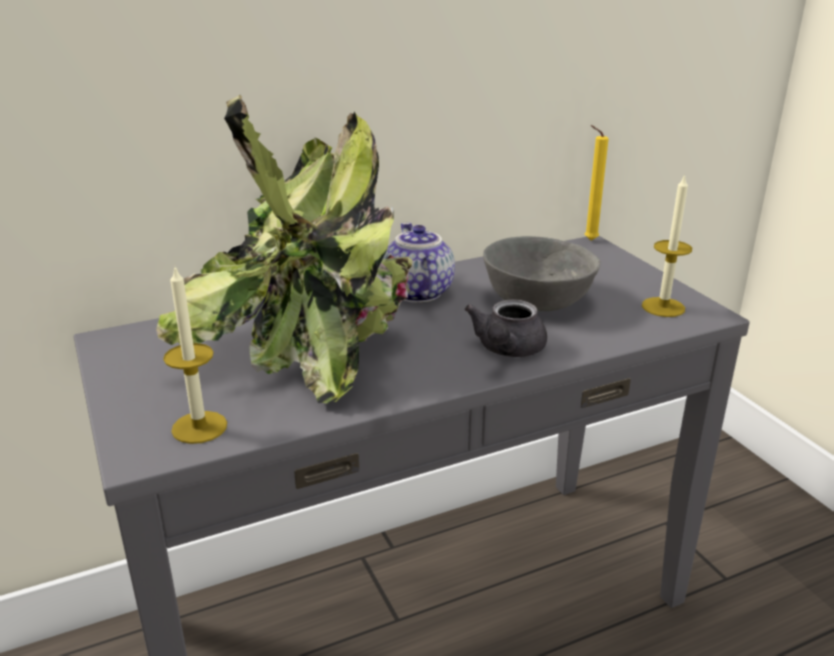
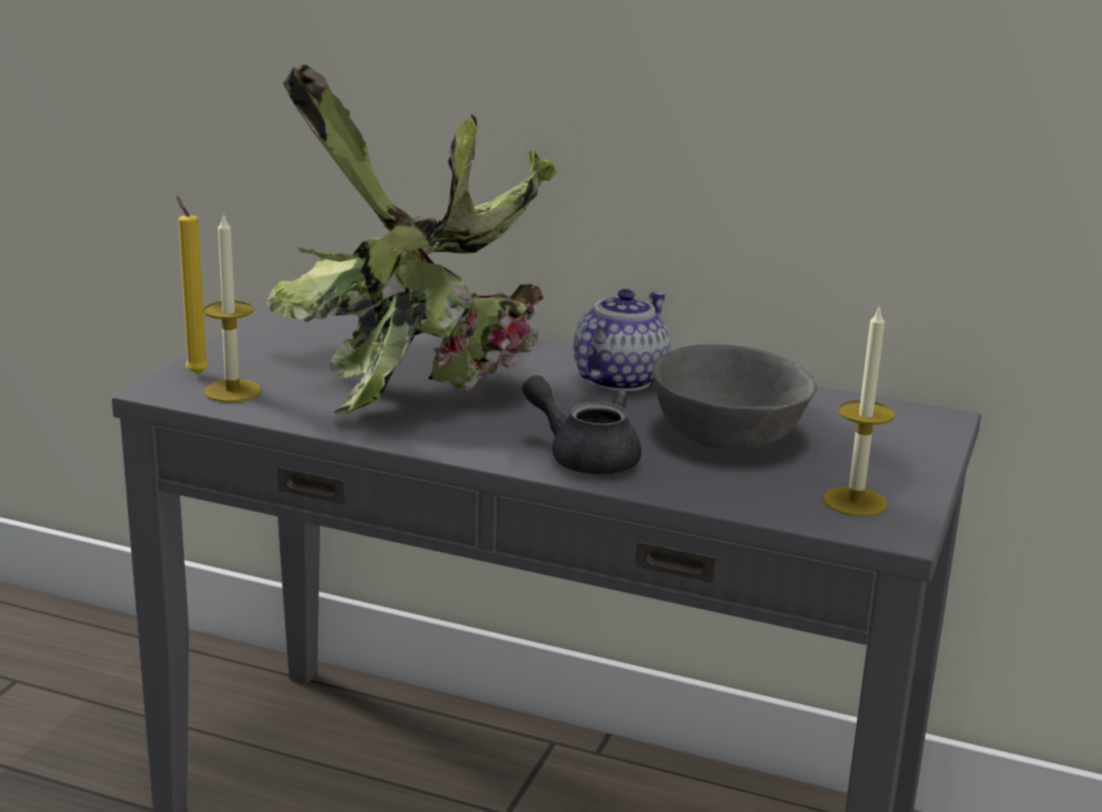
camera: 45 degrees right, 5 degrees down
(507, 350) = (585, 456): grey teapot -> grey teapot turned 60 degrees clockwise
(588, 240) = (947, 413): yellow candle -> yellow candle (195, 373)

